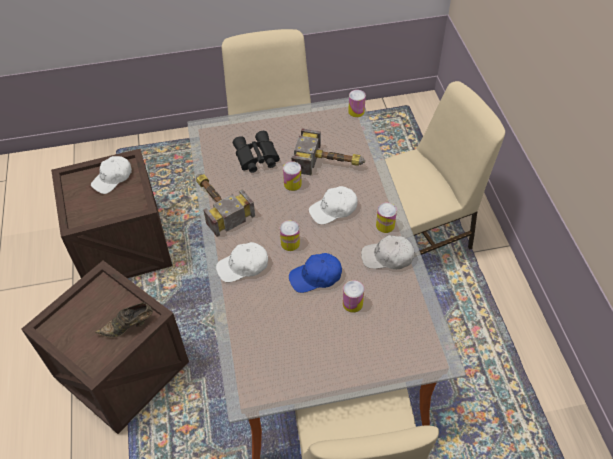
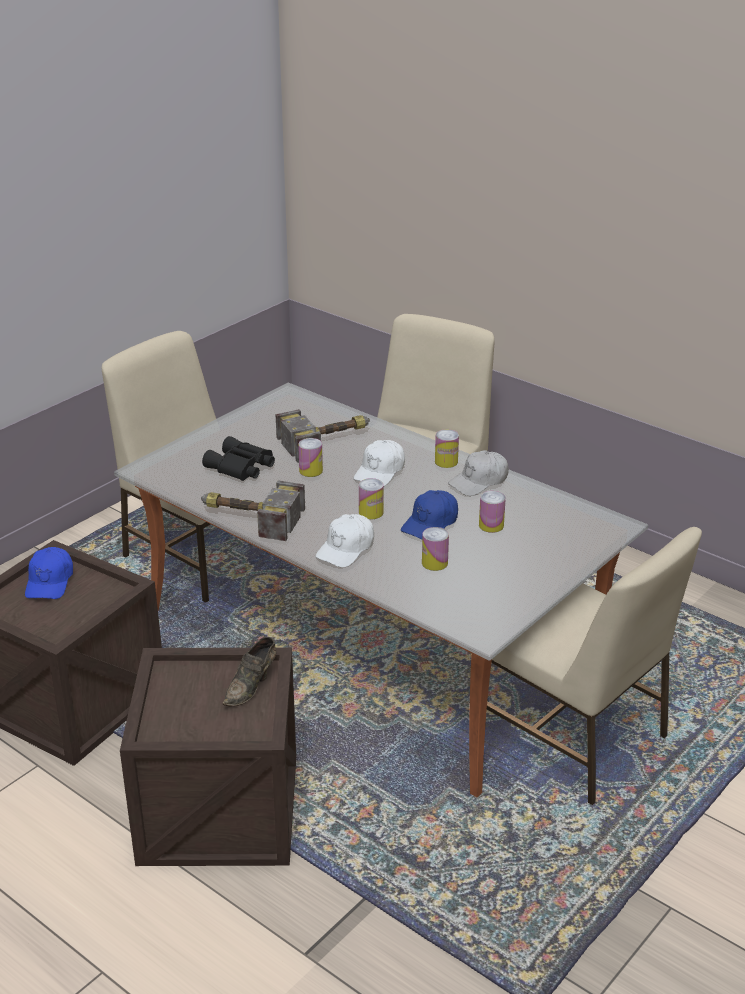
camera: 40 degrees left, 20 degrees down
(112, 178) = (50, 582): white cap -> blue cap
(356, 111) = (301, 394): can -> can (434, 563)

